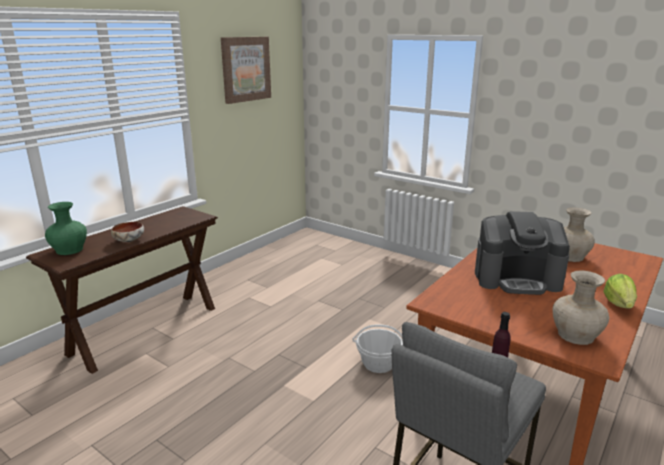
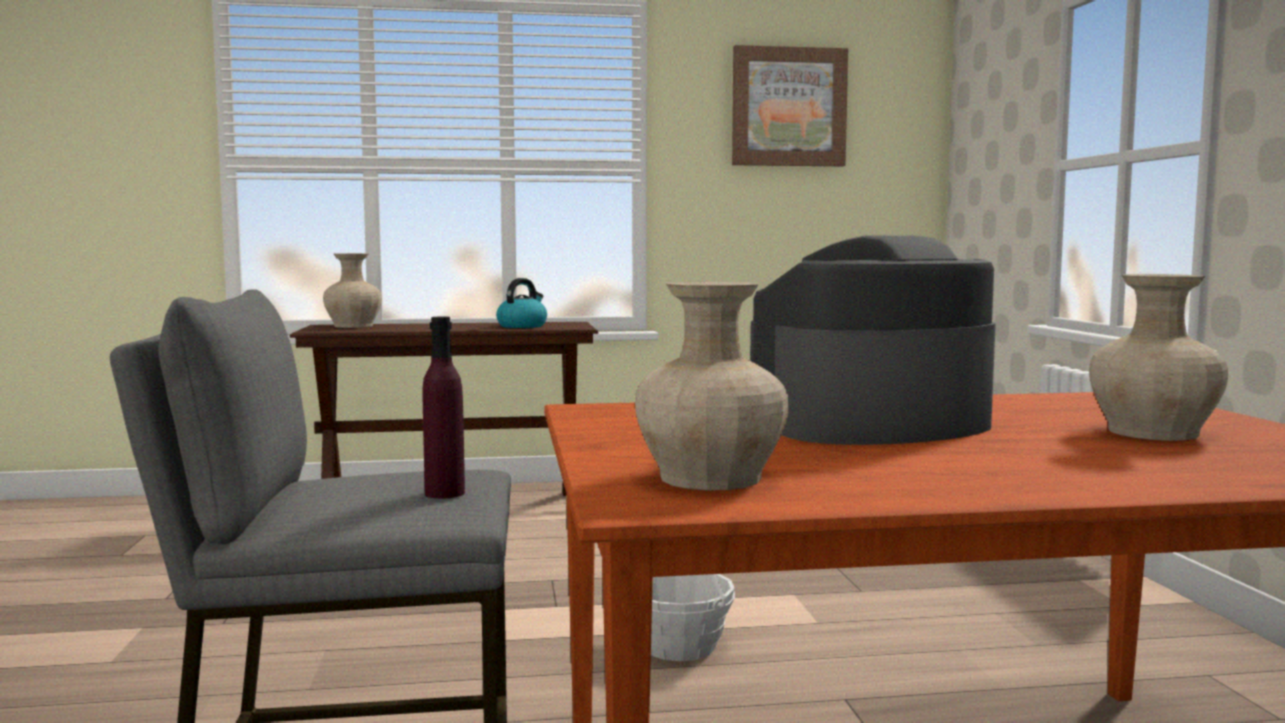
camera: 45 degrees right, 15 degrees down
(69, 250) = (353, 326): green vase -> beige vase
(129, 240) = (429, 328): bowl -> none
(171, 222) = (522, 326): none -> kettle
(517, 279) = (870, 424): coffee machine -> coffee machine turned 105 degrees clockwise
(619, 304) = (1012, 485): lettuce -> none

